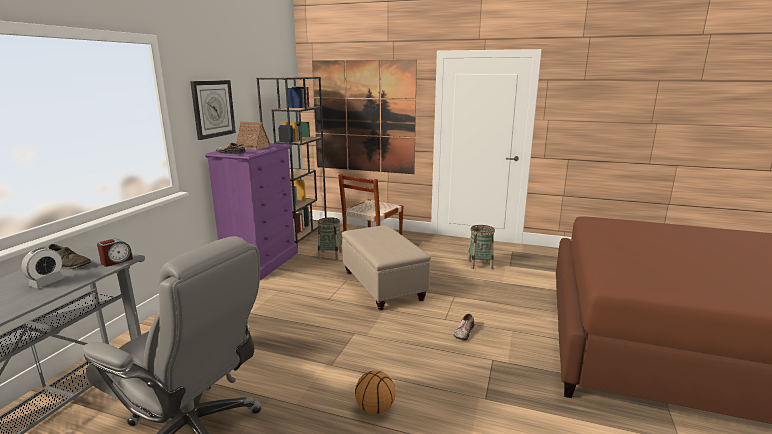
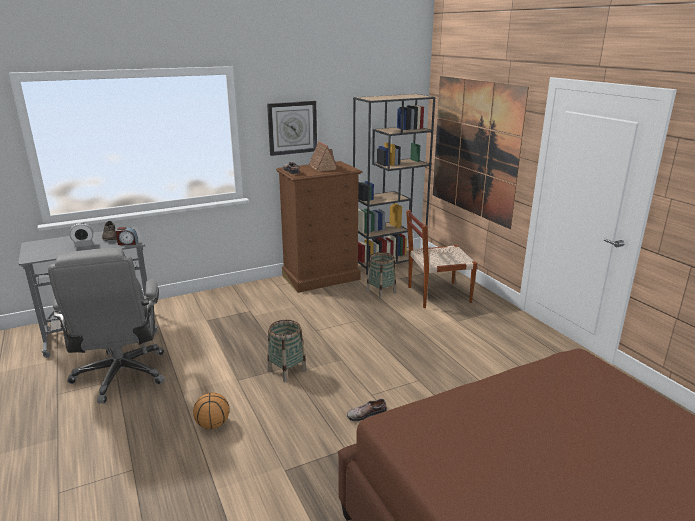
camera: 45 degrees right, 5 degrees up
(261, 262) = (321, 277): purple dresser -> brown dresser
(382, 285) = (375, 339): beige ottoman -> none
(480, 264) = (507, 363): basket -> basket (286, 371)

